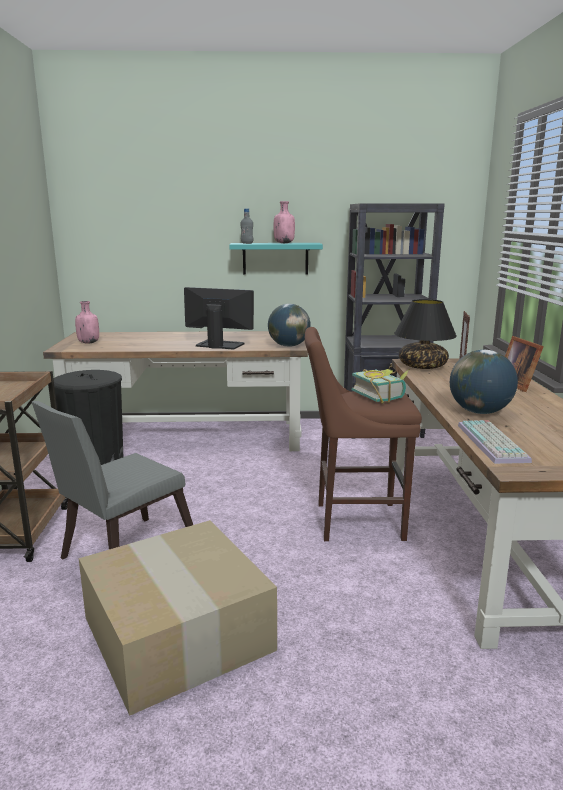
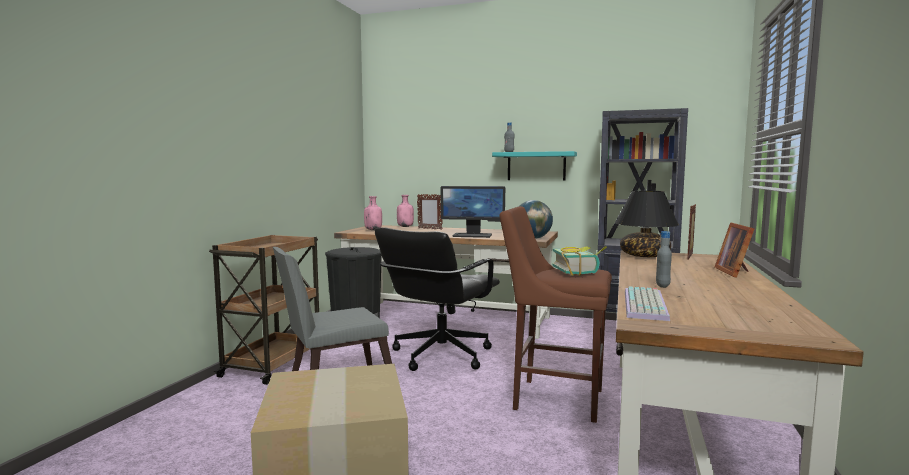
camera: 20 degrees right, 10 degrees down
(157, 336) = (429, 229): none -> picture frame
(211, 487) = (440, 355): none -> black office chair
(219, 345) = (472, 235): monitor -> monitor turned 150 degrees clockwise
(284, 243) = (541, 151): pink bottle -> pink bottle (405, 226)
(480, 412) = (662, 286): globe -> grey bottle

